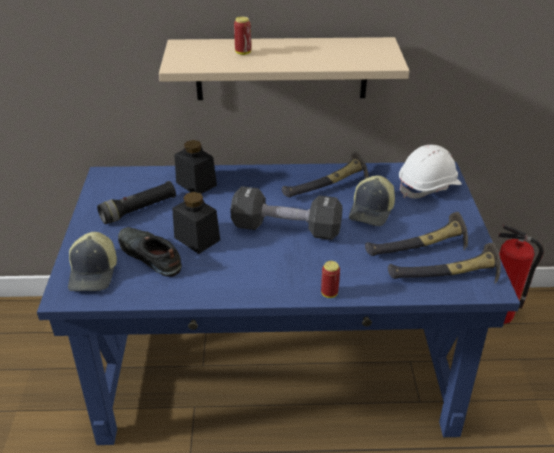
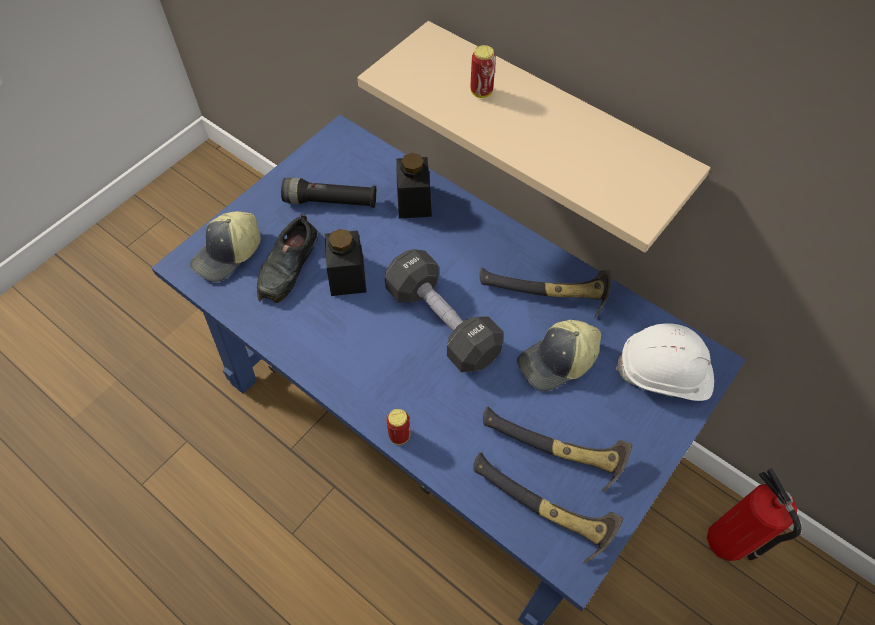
camera: 40 degrees right, 20 degrees up
(149, 255) = (288, 267): black shoe -> black shoe turned 150 degrees counterclockwise

